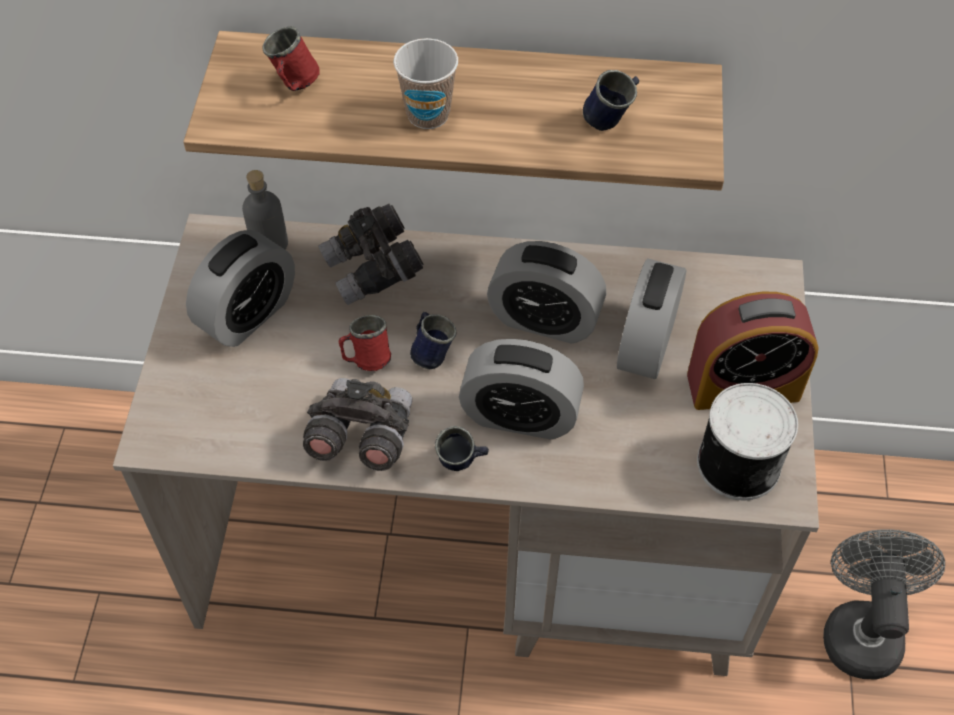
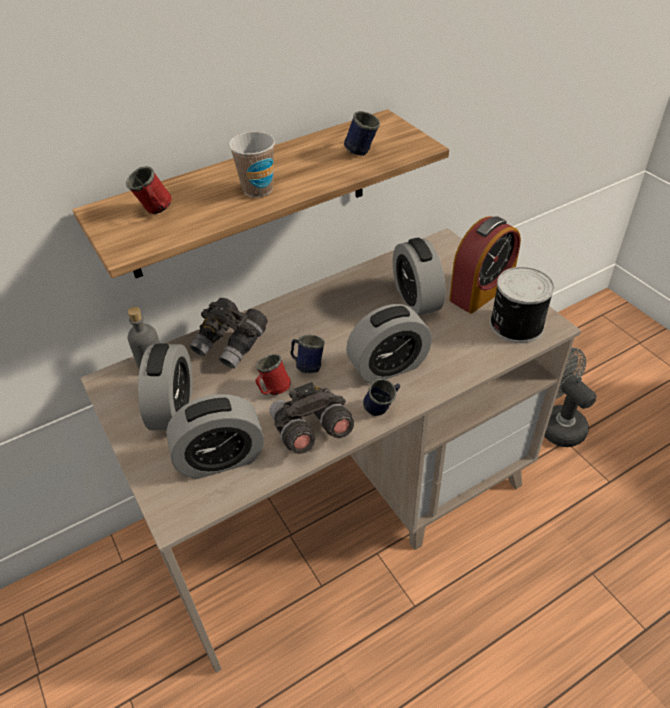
camera: 35 degrees left, 10 degrees down
(544, 320) = (353, 316): alarm clock -> alarm clock (221, 459)

